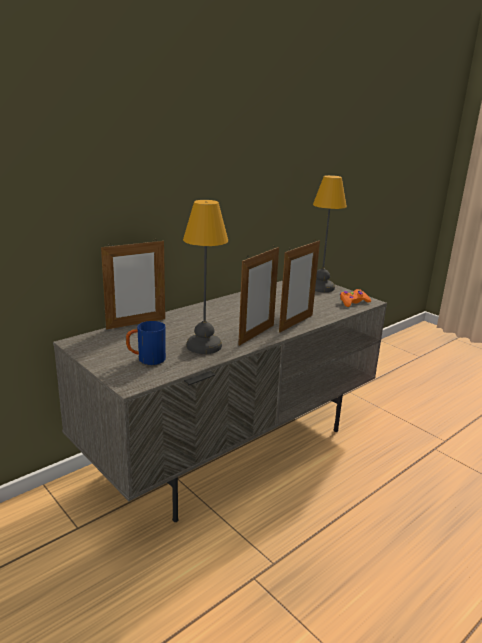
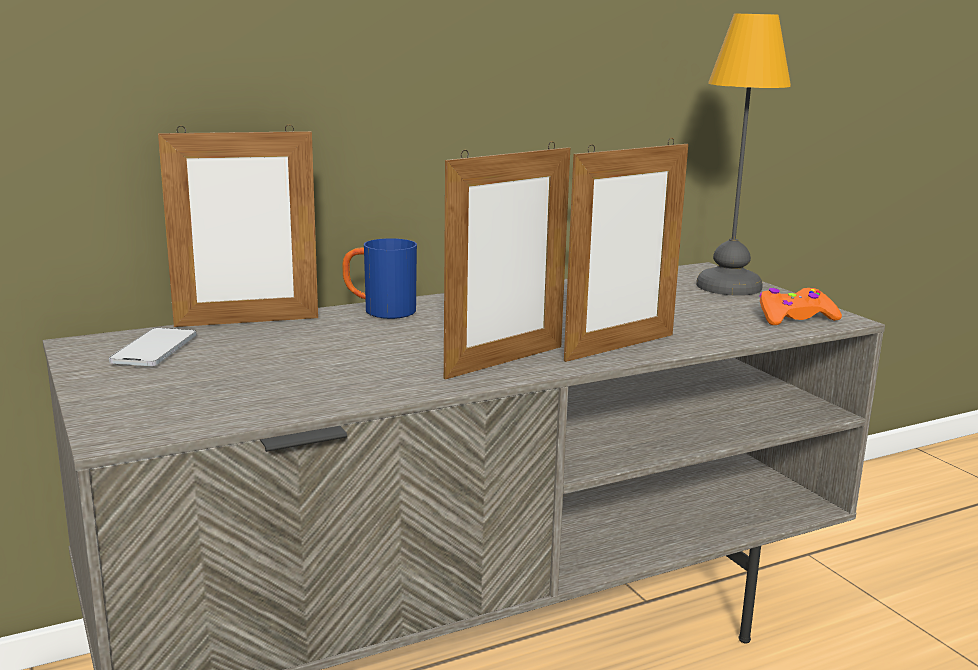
camera: 15 degrees right, 5 degrees down
(108, 342) = (154, 349): none -> phone
(146, 360) = (203, 388): blue mug -> blue mug (380, 311)
(203, 345) = (359, 372): table lamp -> none

